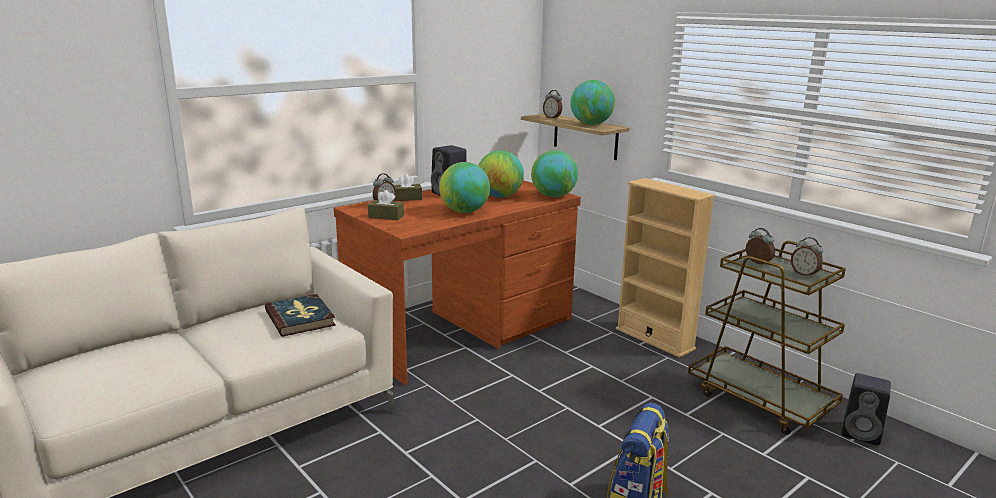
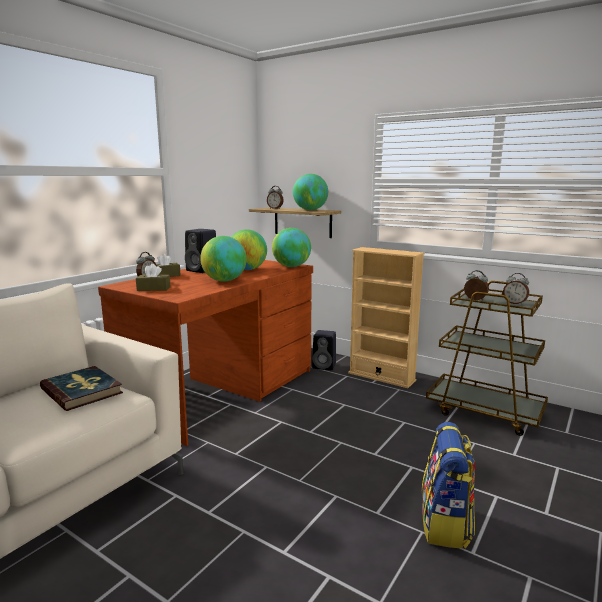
camera: 15 degrees left, 5 degrees down
(862, 433) = (570, 425): black speaker -> black speaker (325, 366)

